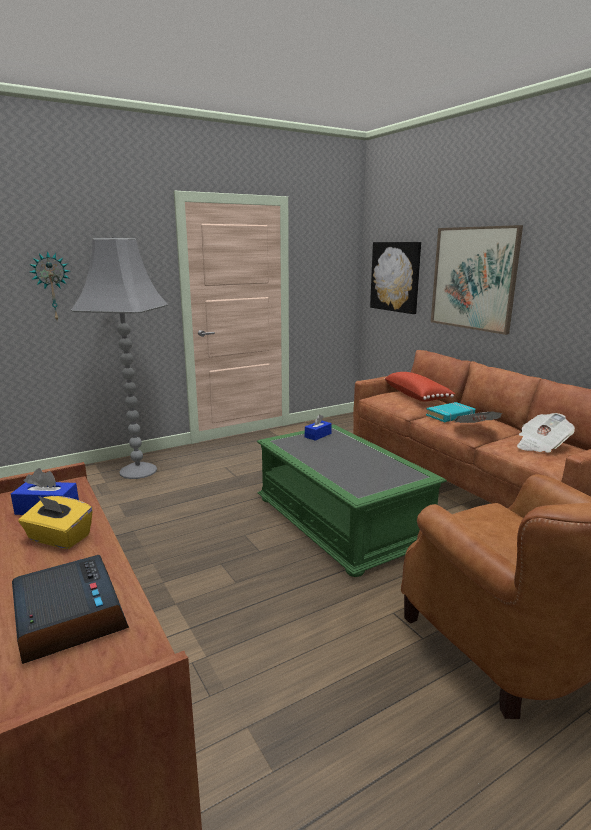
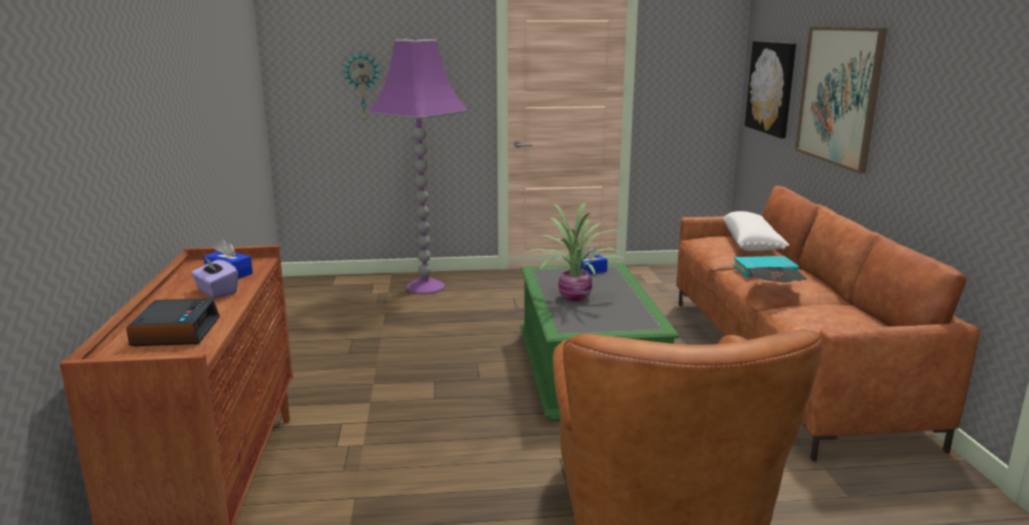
camera: 25 degrees right, 0 degrees up
(59, 538) = (216, 292): yellow tissue box -> purple tissue box
(137, 471) = (424, 287): grey floor lamp -> purple floor lamp
(333, 460) = (575, 297): none -> potted plant
(417, 396) = (752, 244): red pillow -> white pillow
(541, 446) = (833, 319): newspaper -> none

